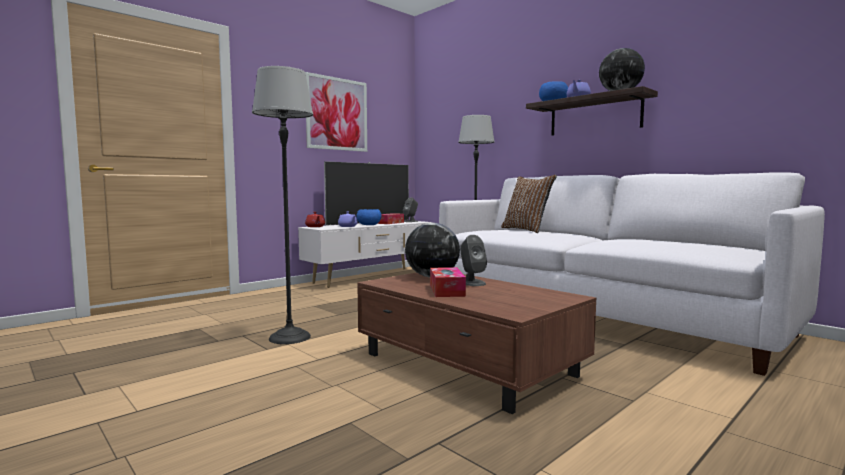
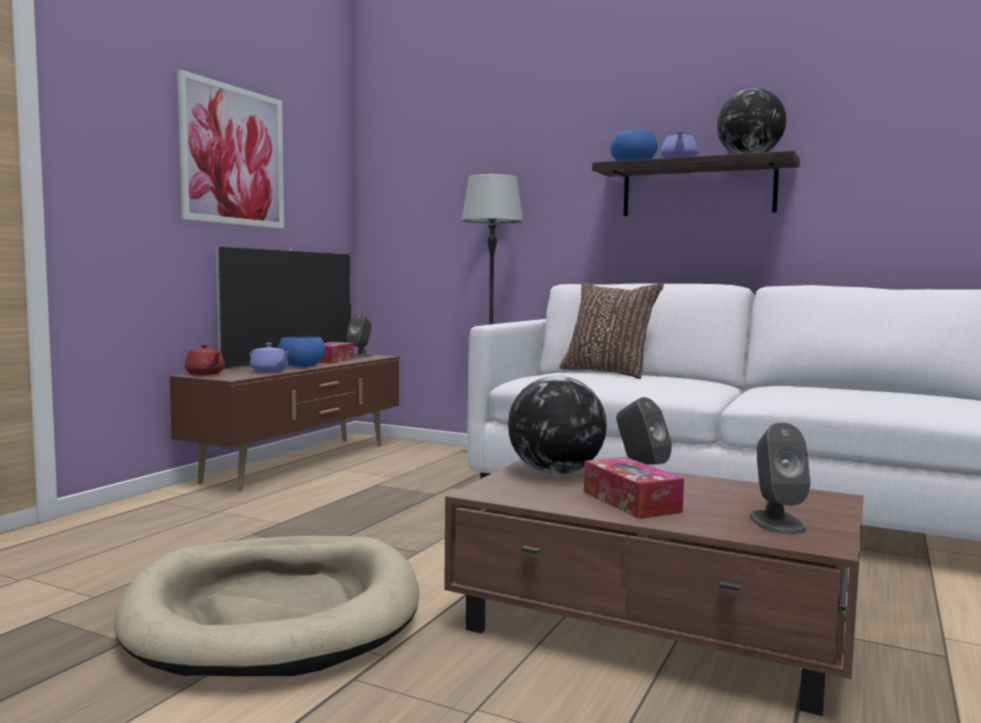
camera: 20 degrees left, 0 degrees up
(290, 337) = (275, 612): floor lamp -> beige dog bed
(371, 277) = (301, 463): white tv stand -> brown tv stand
(510, 304) = (777, 522): none -> grey speaker

